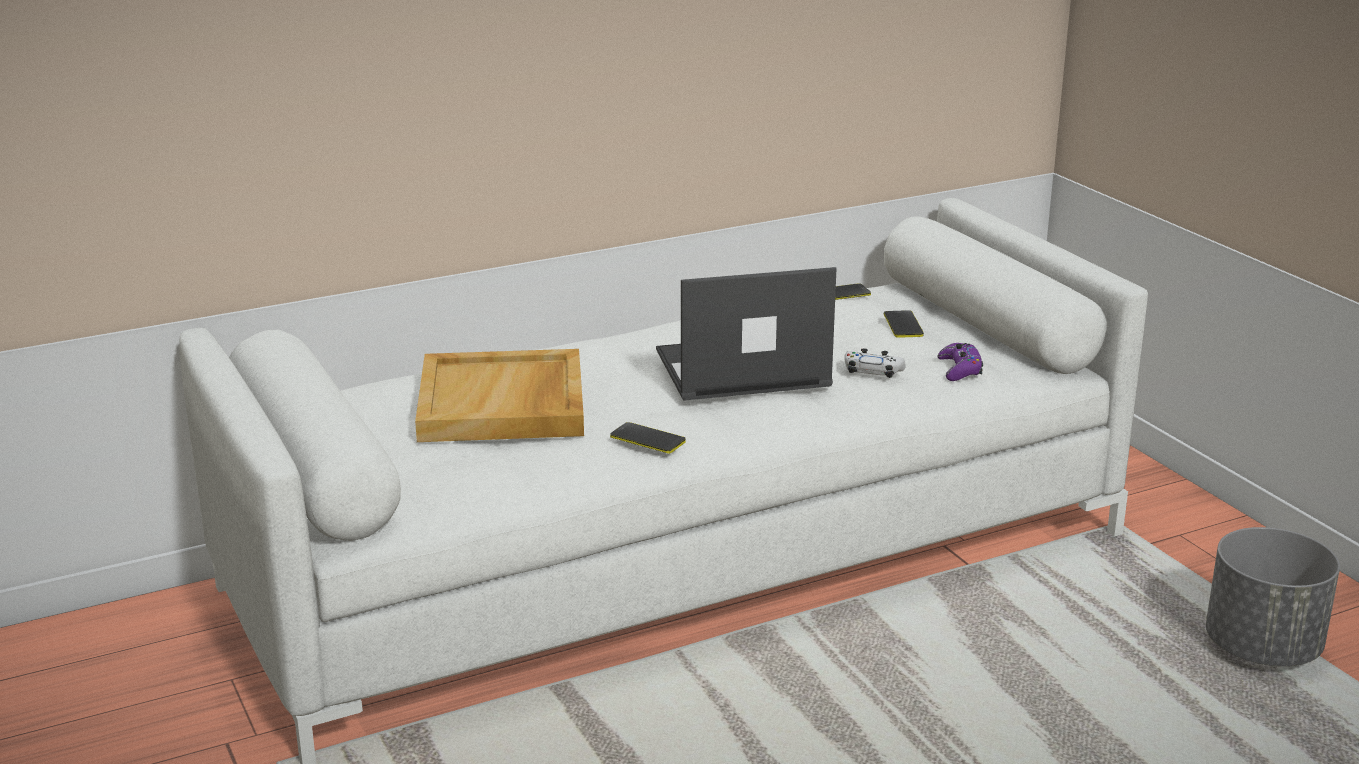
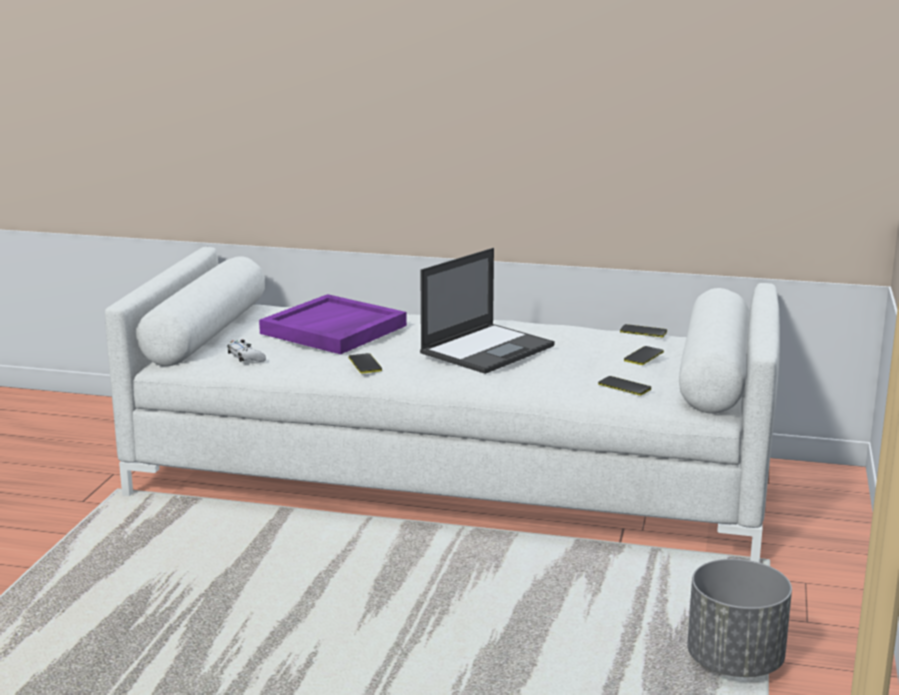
camera: 40 degrees right, 5 degrees down
(503, 404) = (334, 330): beige tray -> purple tray
(740, 369) = (488, 349): laptop -> laptop turned 105 degrees clockwise
(873, 371) = (566, 372): white game controller -> white game controller (246, 357)
(960, 369) = (624, 387): purple game controller -> phone

